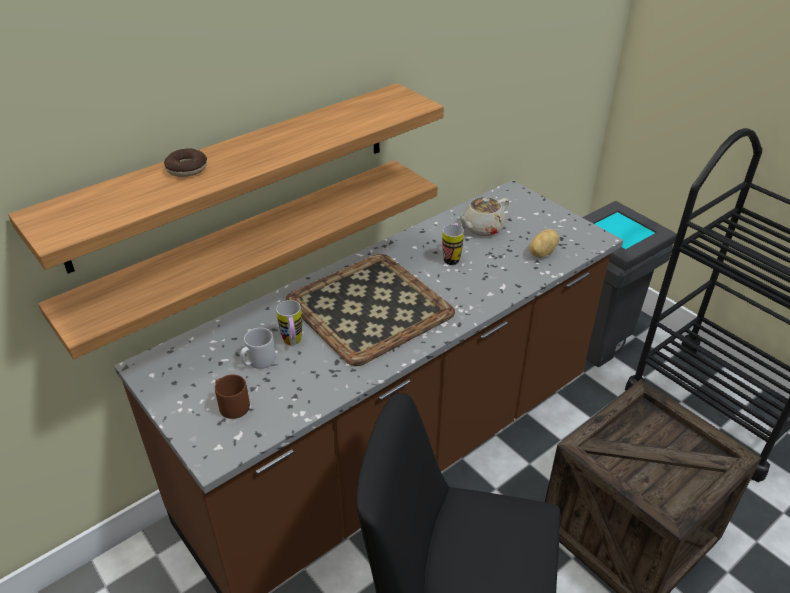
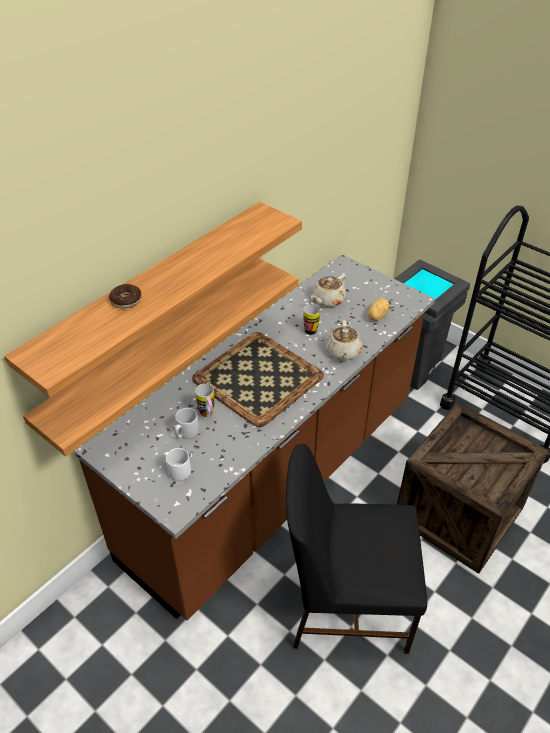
camera: 10 degrees left, 5 degrees up
(232, 405) = (177, 470): brown mug -> white mug
(487, 289) = (343, 352): none -> beige teapot

